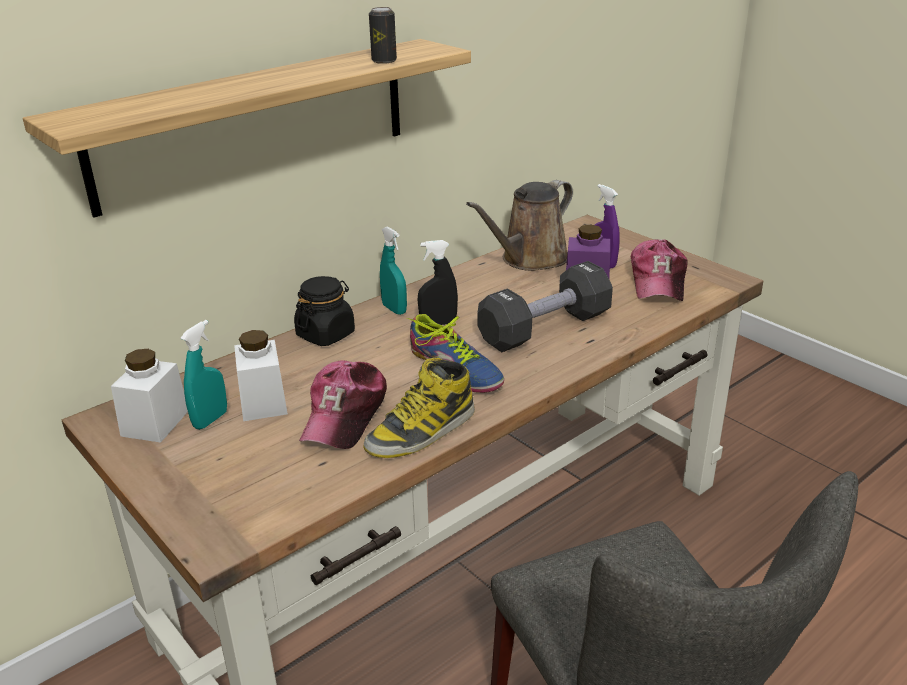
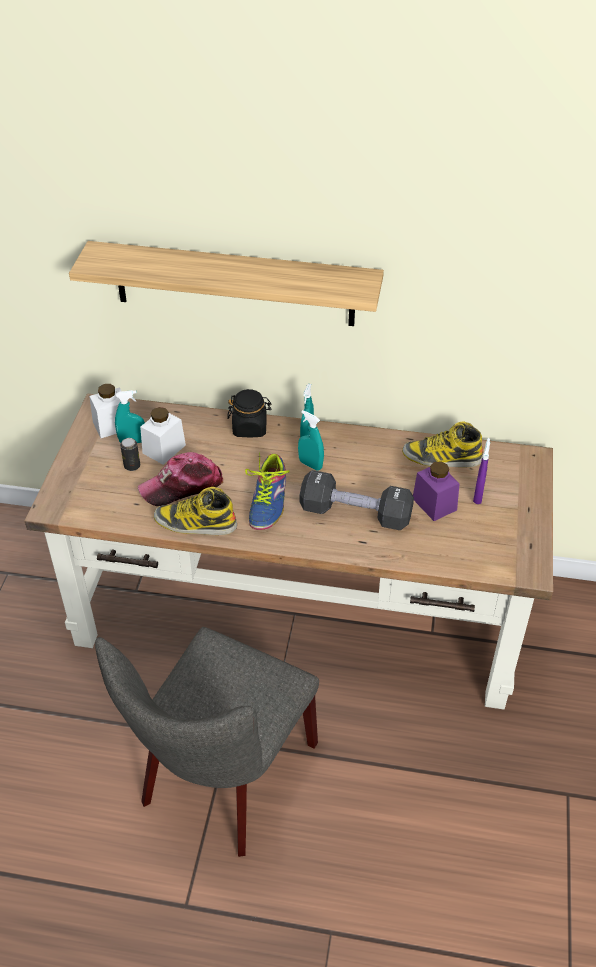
camera: 50 degrees right, 15 degrees up
(384, 61) = (308, 286): can -> can (132, 466)
(438, 323) = (310, 464): black spray bottle -> turquoise spray bottle
(530, 259) = (441, 458): brown watering can -> boot
(658, 282) = (482, 537): cap -> none

